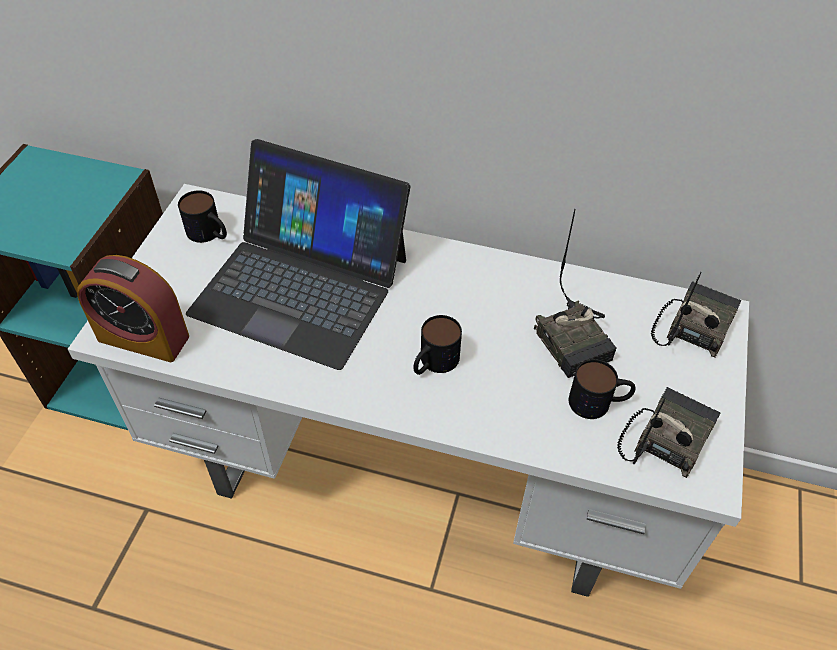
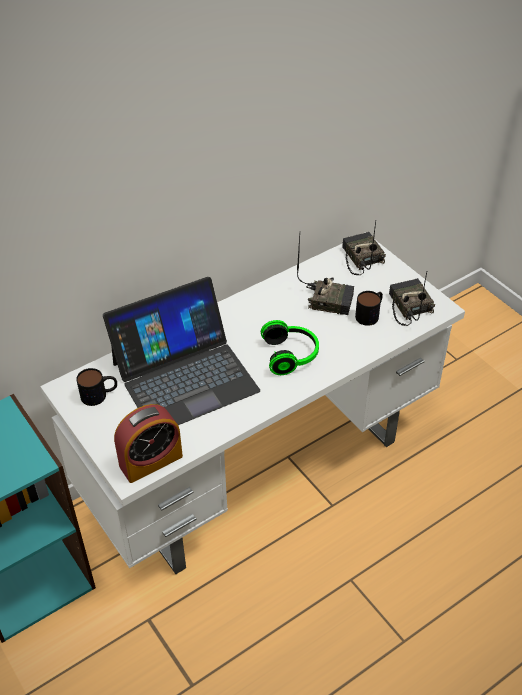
camera: 50 degrees left, 5 degrees down
(433, 363) = (291, 355): mug -> headphones

